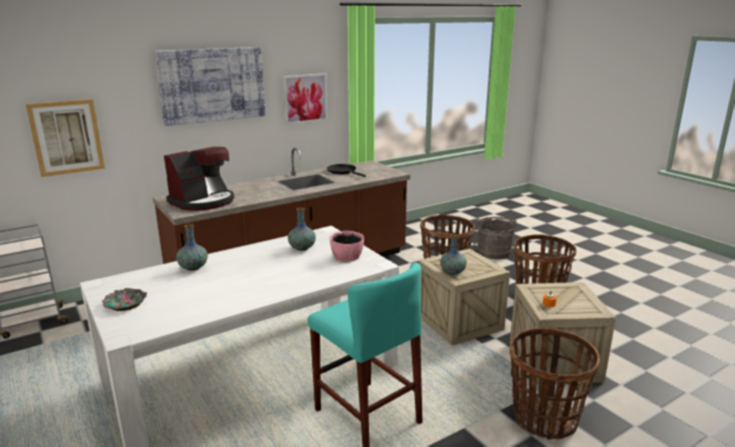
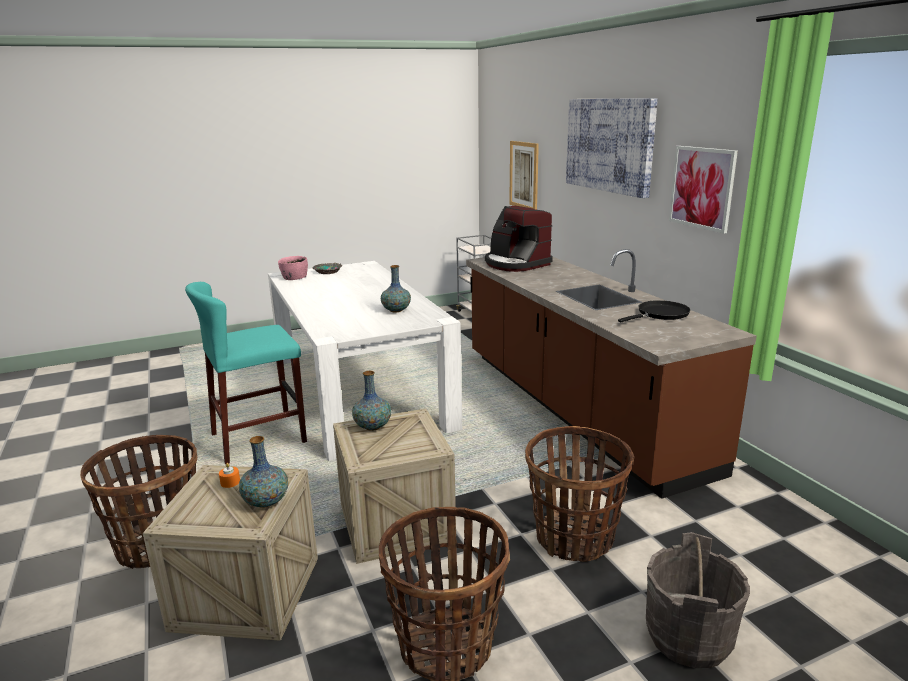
camera: 100 degrees right, 0 degrees up
(193, 268) = (377, 281): vase -> vase (266, 501)
(347, 256) = (360, 326): pink bowl -> pink bowl (294, 277)

